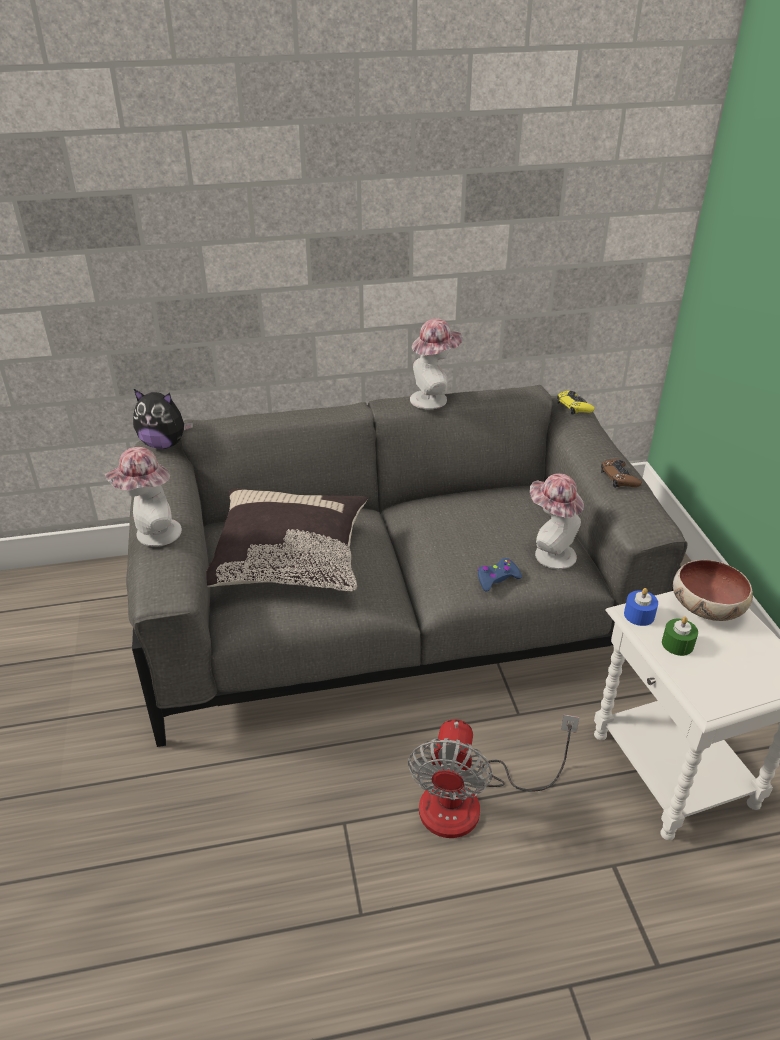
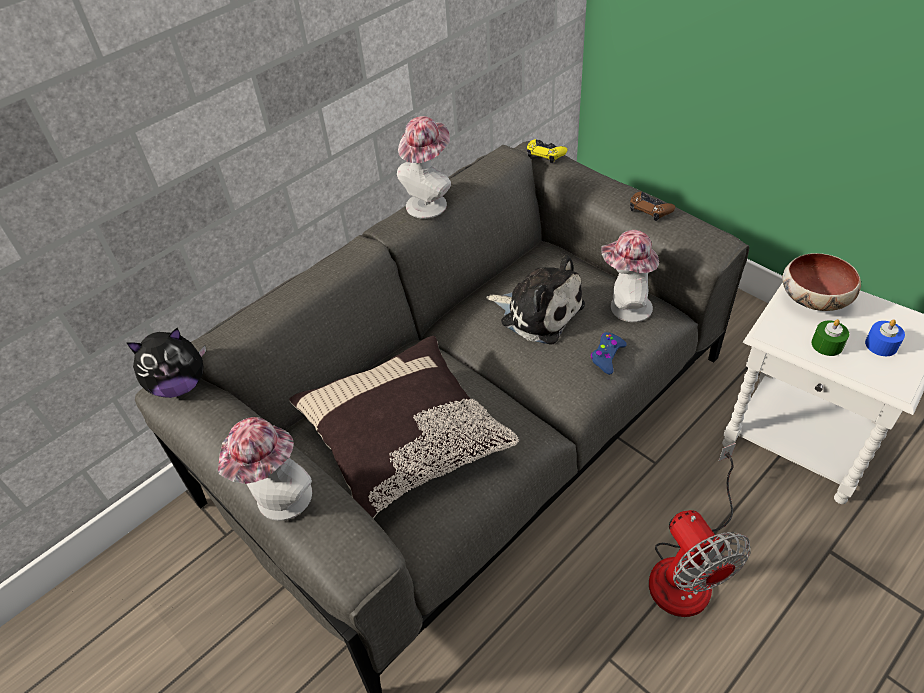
camera: 30 degrees left, 10 degrees up
(475, 525) = (538, 312): none -> plush toy
(639, 615) = (776, 333): blue candle -> blue candle (881, 345)

